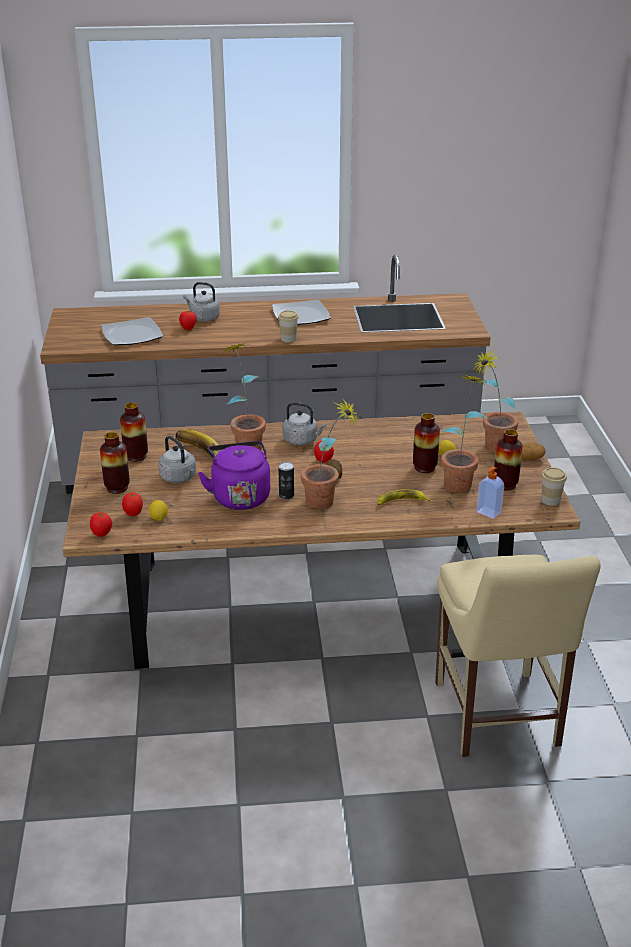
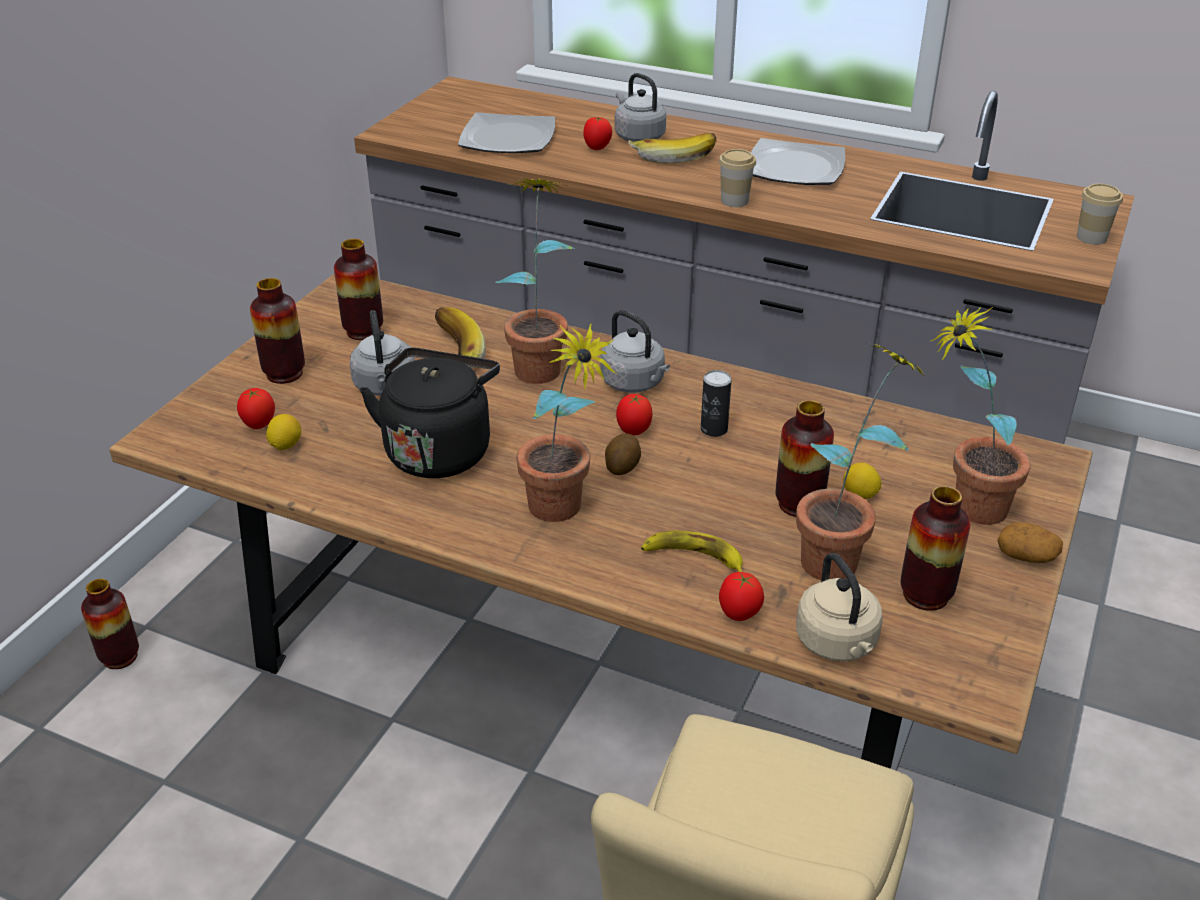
camera: 30 degrees right, 5 degrees up
(49, 693) = (120, 657): none -> vase
(101, 534) = (182, 443): tomato -> tomato (739, 615)
(233, 324) = (673, 156): none -> banana
(239, 496) = (439, 450): purple kettle -> black kettle
(286, 495) = (512, 474): can -> can (714, 429)
(488, 513) = (838, 644): soap dispenser -> beige kettle
(550, 500) = (993, 665): cup -> cup (1091, 237)

